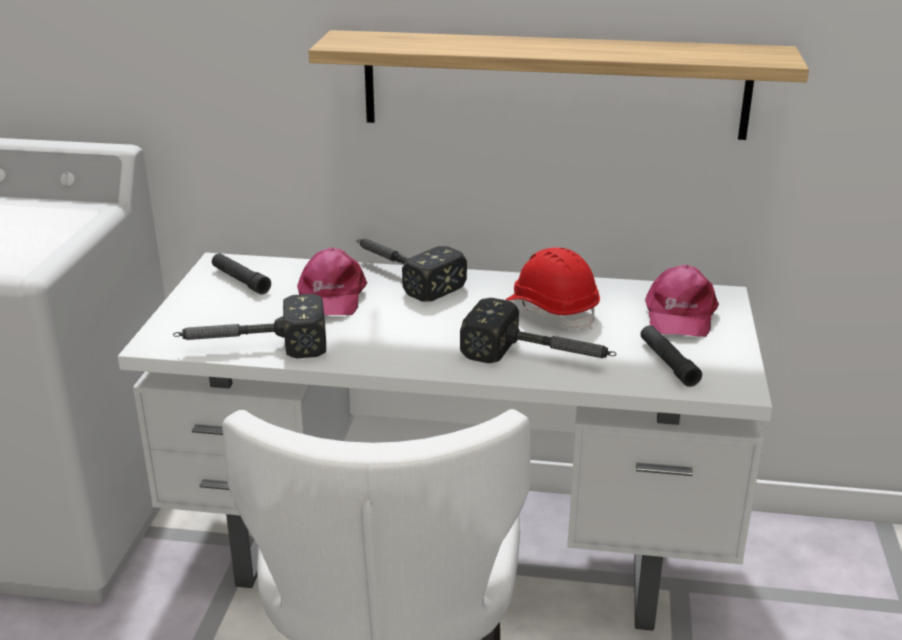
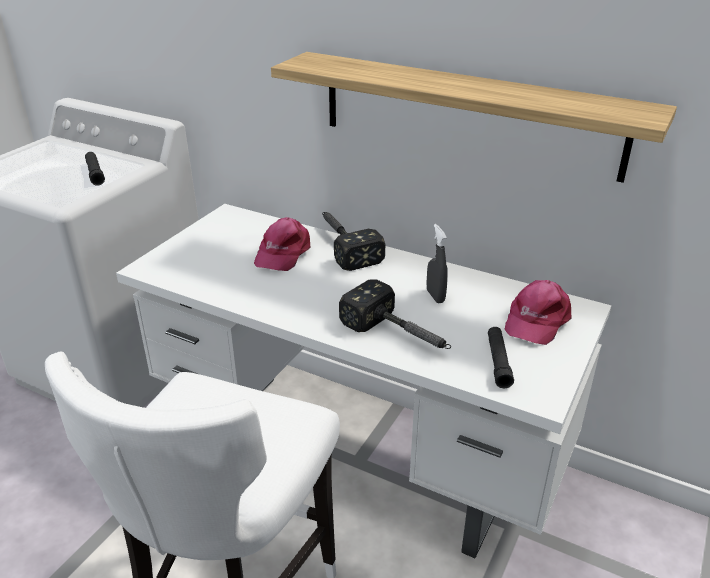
camera: 20 degrees right, 5 degrees up
(240, 280) = (231, 229): black flashlight -> black flashlight (95, 173)
(251, 346) = (202, 283): hammer -> none
(552, 311) = (435, 296): red hard hat -> grey spray bottle

